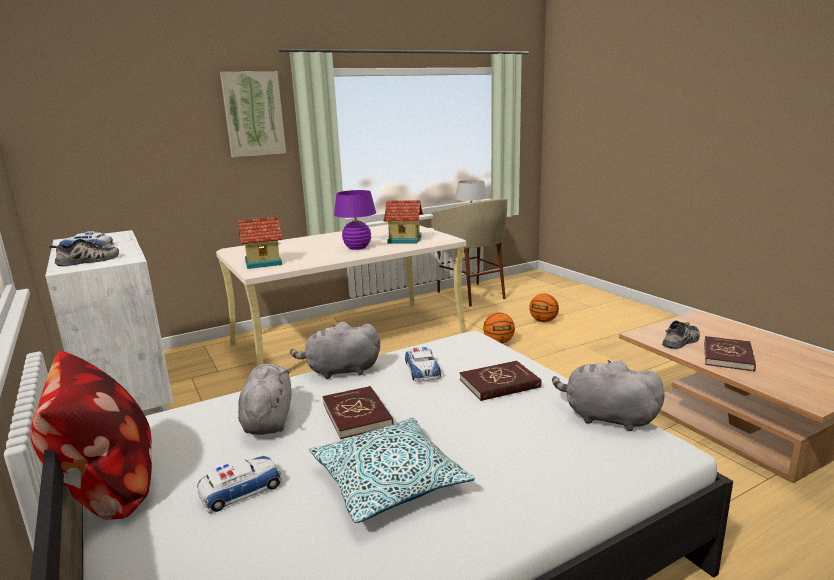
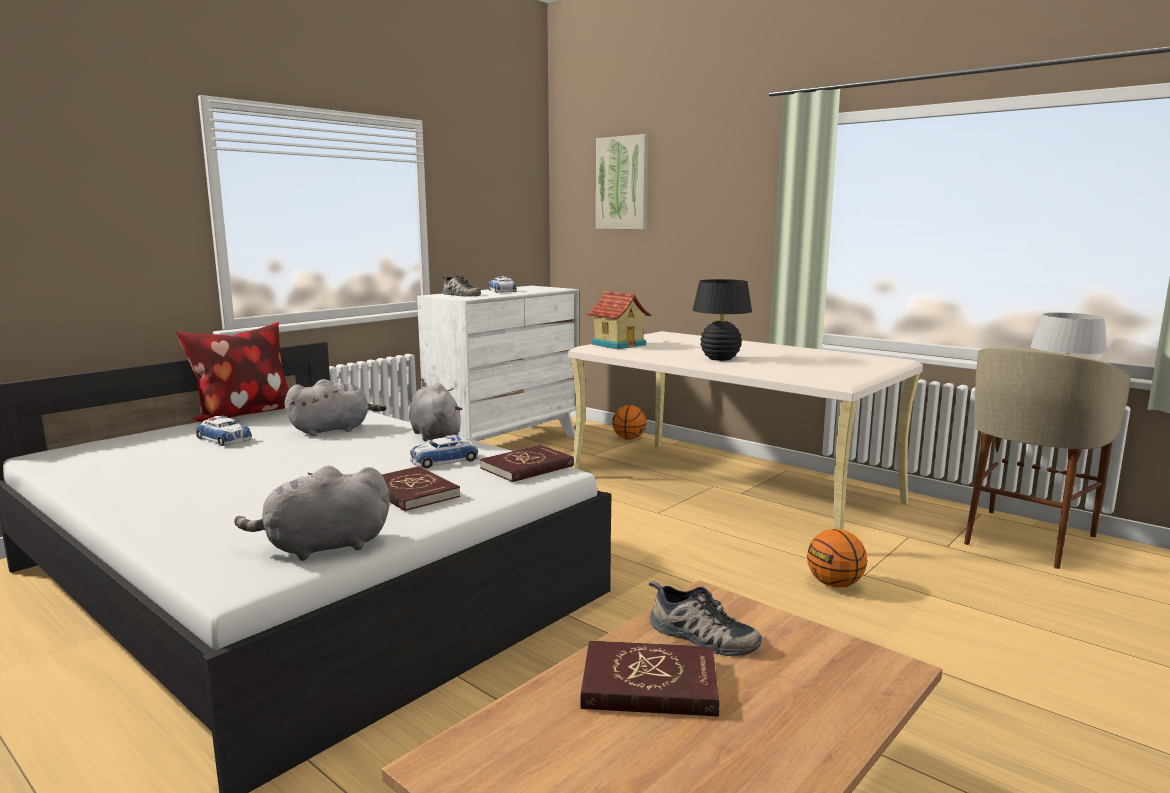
camera: 70 degrees right, 5 degrees down
(253, 114) = (742, 178): picture -> picture (622, 183)
(357, 248) = (720, 359): purple table lamp -> black table lamp
(357, 415) = (336, 450): red book -> red book (527, 467)
(388, 481) = (219, 473): pillow -> none
(404, 239) = (792, 368): toy house -> none
(543, 321) = (993, 616): basketball -> basketball (629, 439)
(606, 417) = (322, 547): grey plush toy -> grey plush toy turned 120 degrees counterclockwise

